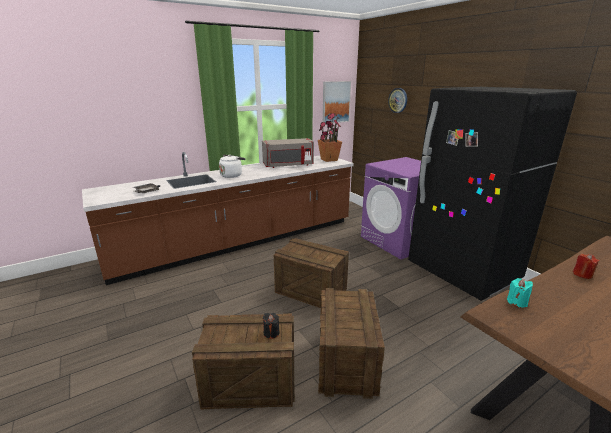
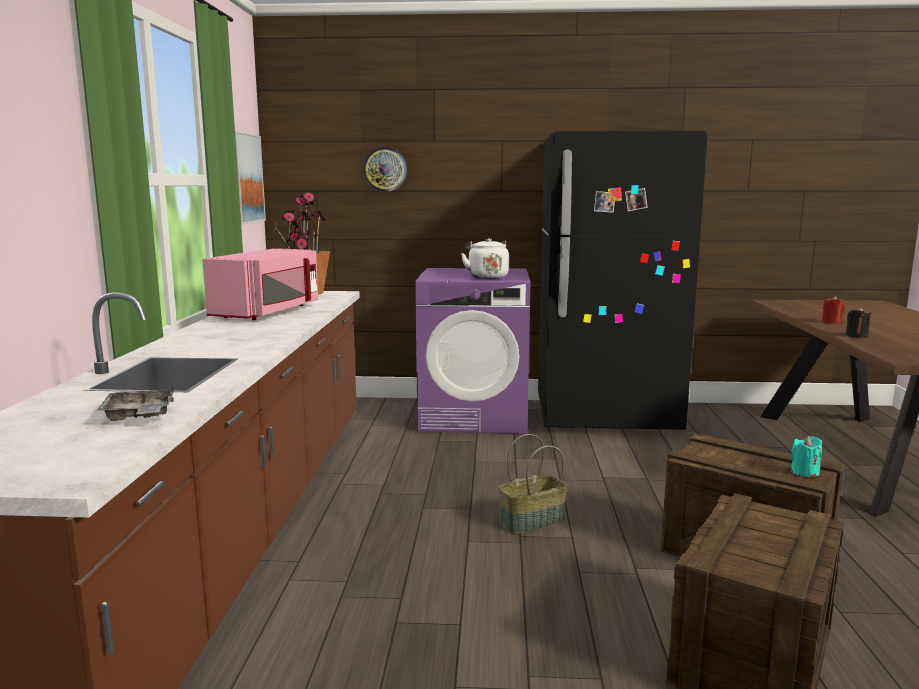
camera: 55 degrees left, 10 degrees down
(232, 175) = (224, 344): white kettle -> white kettle (486, 277)
(271, 333) = (773, 521): black candle -> black candle (856, 336)
(288, 165) = (268, 312): grey microwave -> pink microwave
(310, 291) = (532, 522): crate -> basket
(517, 302) = (880, 348): turquoise candle -> turquoise candle (805, 472)

